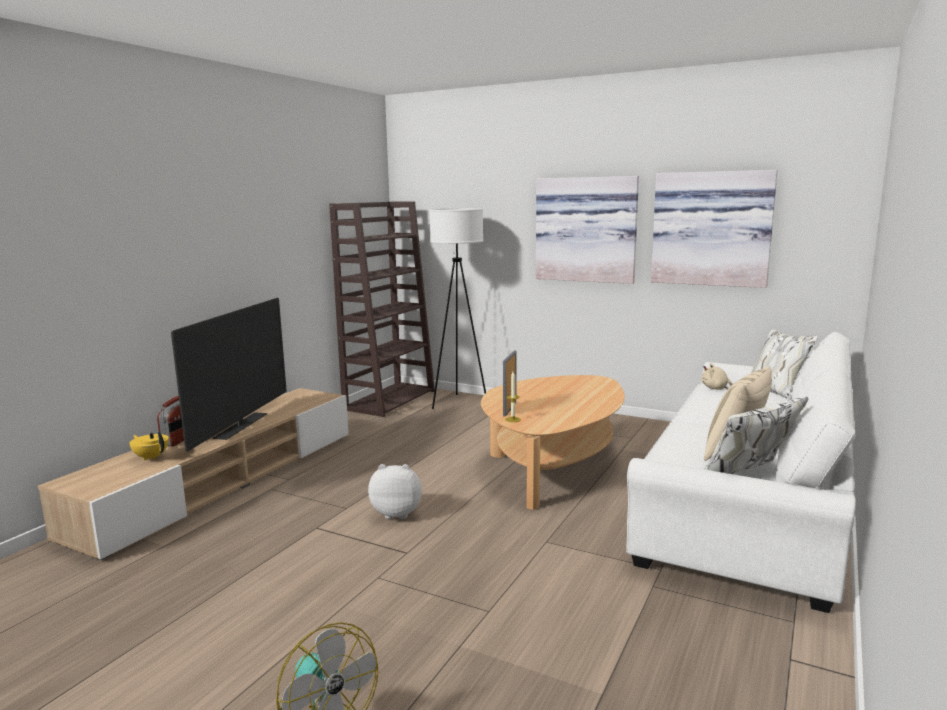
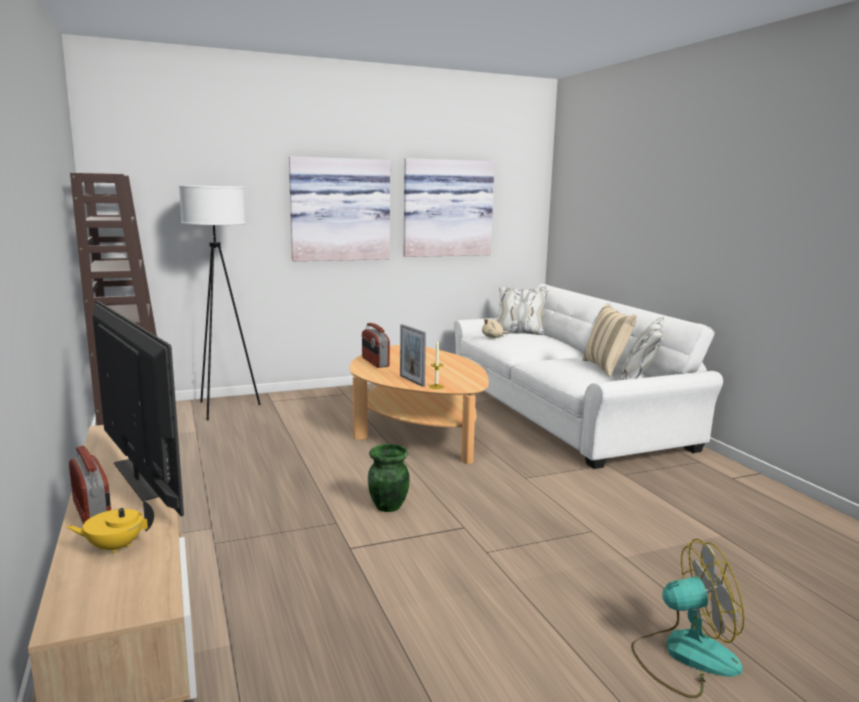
camera: 50 degrees left, 0 degrees up
(397, 513) = (388, 506): plush toy -> green vase
(529, 386) = (375, 362): none -> radio

